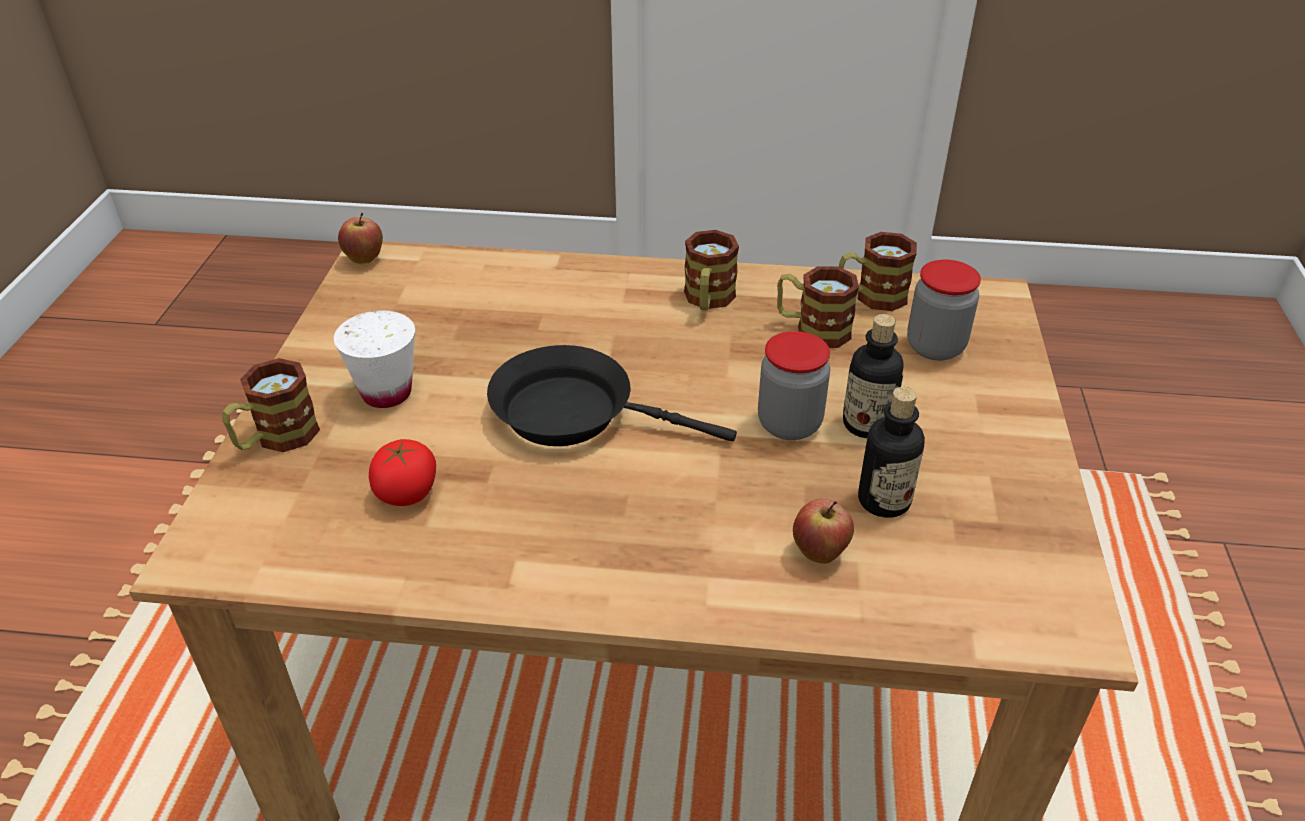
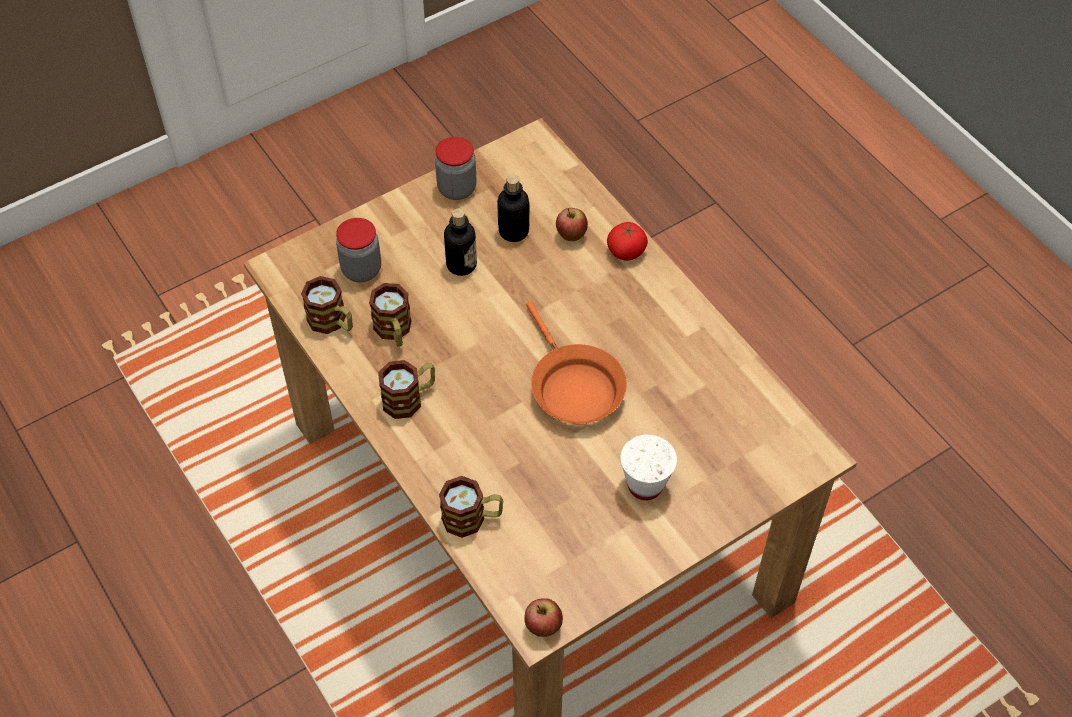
camera: 130 degrees left, 15 degrees up
(276, 438) = (726, 502): mug -> mug (472, 518)
(407, 493) = (696, 410): tomato -> tomato (626, 251)
(575, 413) = (573, 387): black frying pan -> orange frying pan
(789, 424) = (492, 294): jar -> jar (457, 188)

